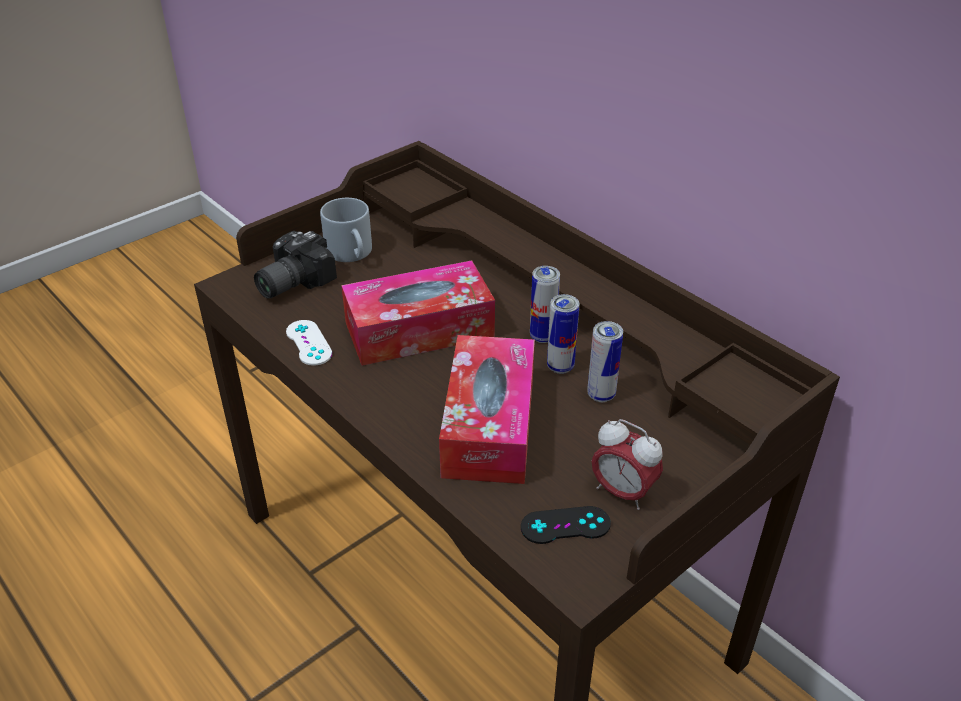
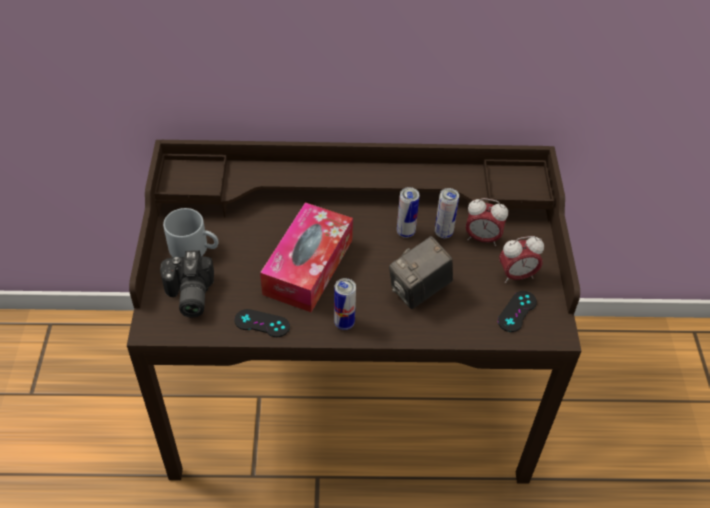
camera: 50 degrees left, 10 degrees up
(308, 343) = (262, 323): white game controller -> black game controller
(489, 425) = (419, 291): tissue box -> camera
(542, 336) = (374, 221): can -> can (344, 323)
(638, 430) = (482, 238): none -> alarm clock

